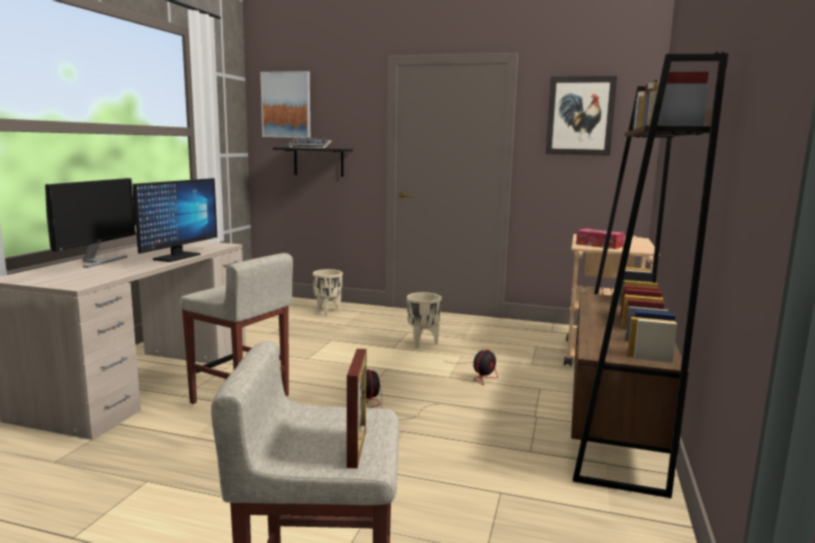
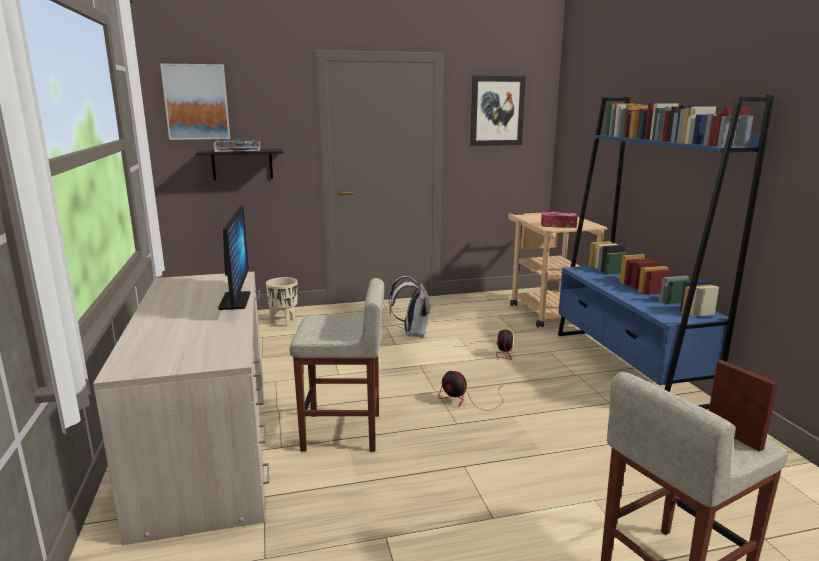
camera: 30 degrees left, 5 degrees up
(97, 261) = (161, 325): monitor -> none
(422, 343) = (412, 333): beige planter -> white backpack
(613, 425) = (627, 366): brown bookcase -> blue bookcase

